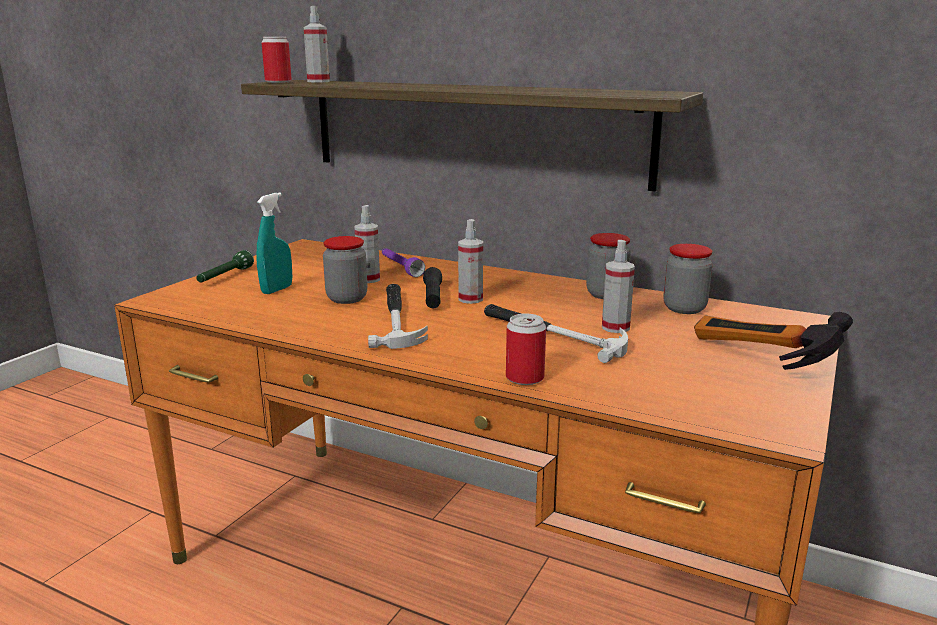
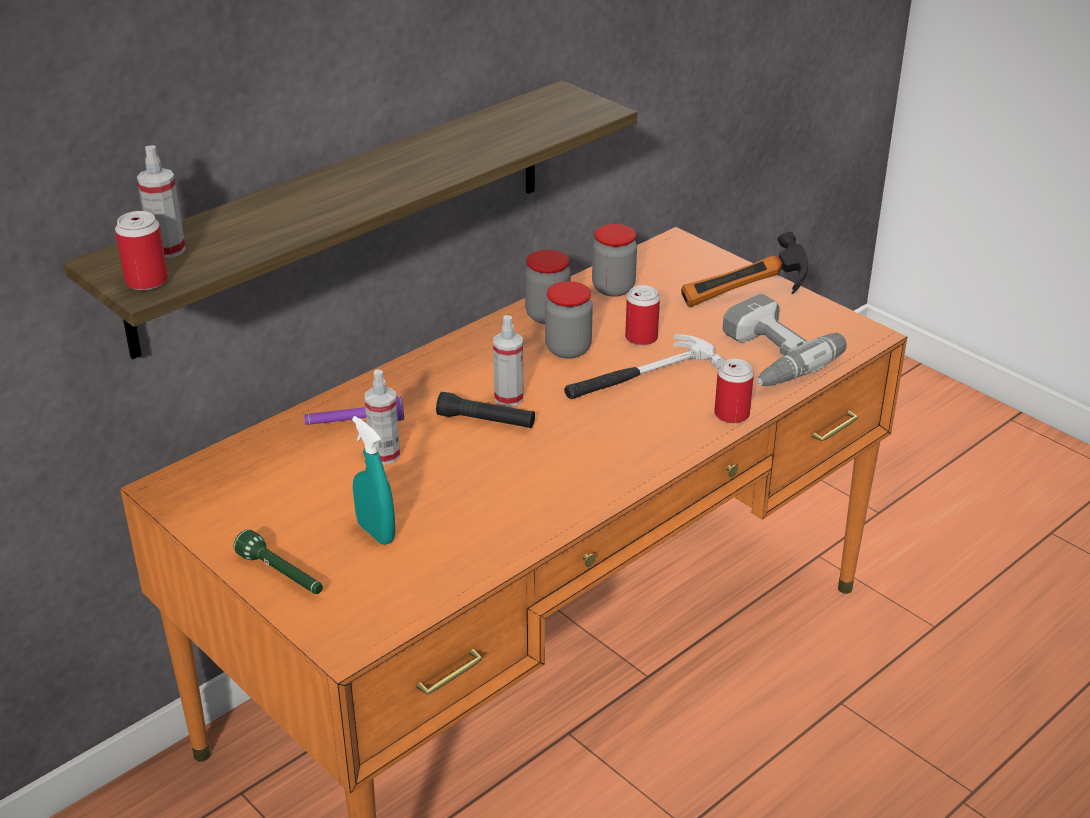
camera: 70 degrees left, 15 degrees up
(347, 298) = (450, 481): jar -> jar (568, 349)
(396, 319) = (543, 457): hammer -> none
(615, 327) = (641, 338): spray bottle -> can
(654, 382) = (766, 356): none -> power drill

